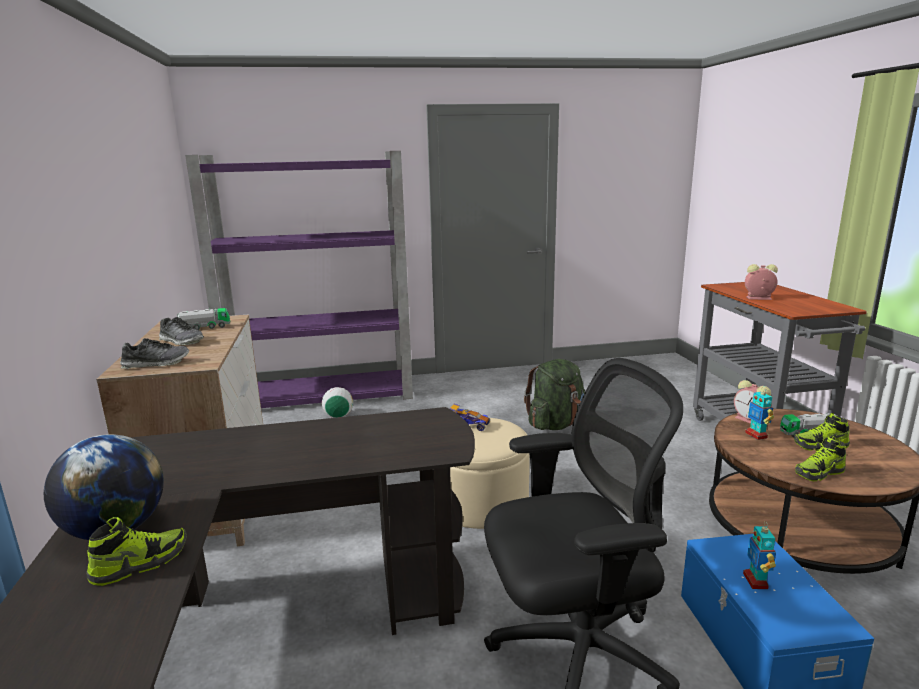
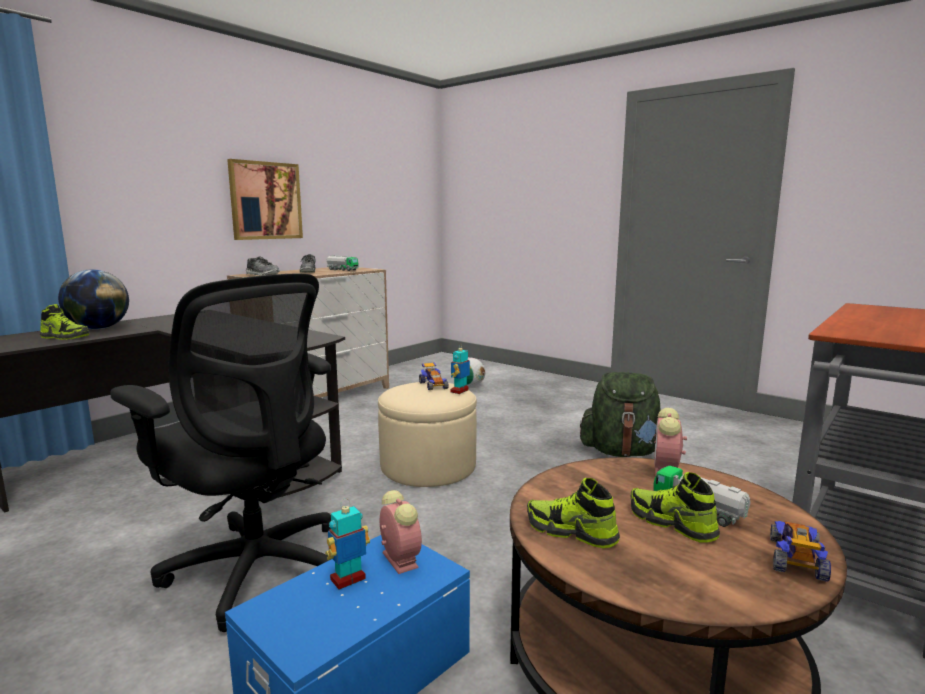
camera: 50 degrees right, 5 degrees down
(98, 253) = (265, 201): none -> picture
(322, 395) = (492, 371): purple bookcase -> none
(756, 435) = (622, 481): toy robot -> toy robot (460, 391)
(757, 298) = (861, 319): alarm clock -> alarm clock (398, 559)
(872, 437) = (797, 560): none -> toy car

